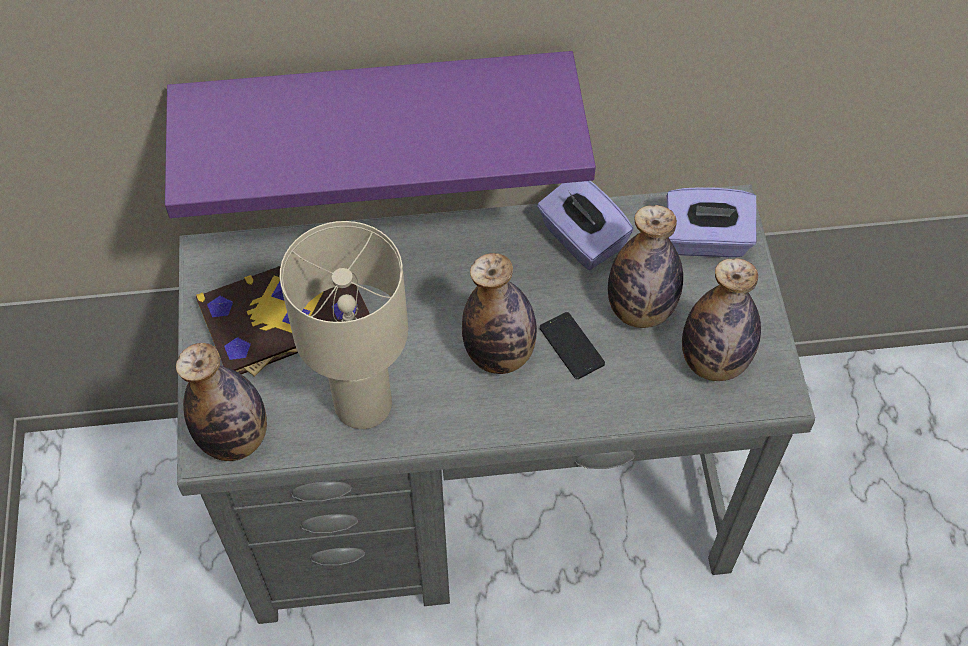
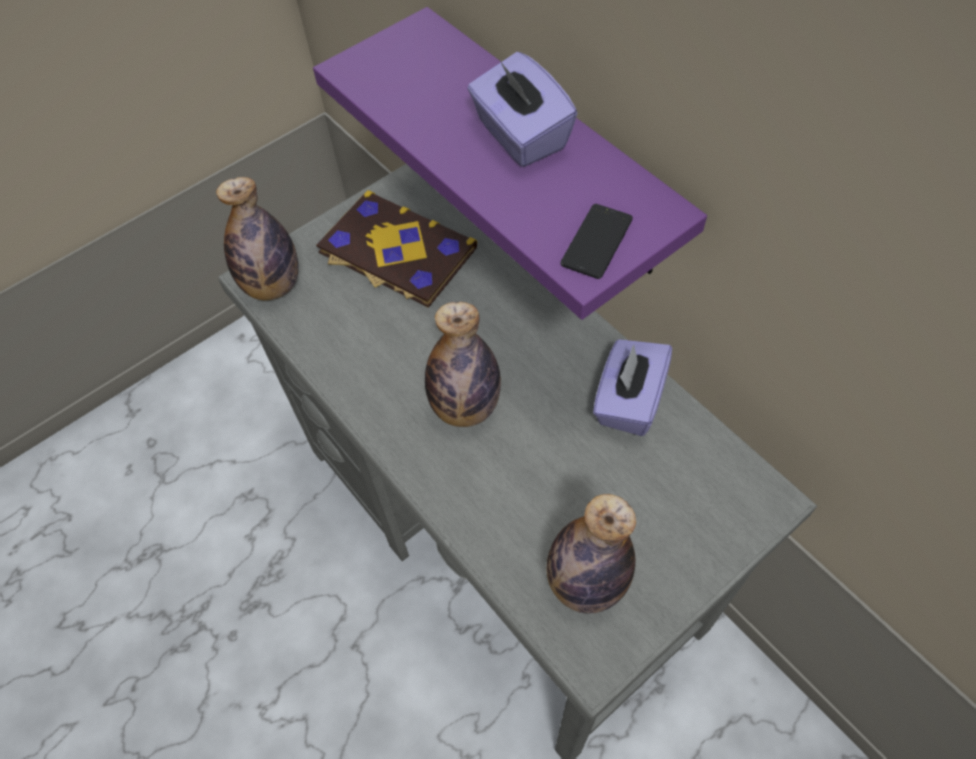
camera: 60 degrees right, 0 degrees up
(363, 406) = (351, 345): beige table lamp -> none
(571, 346) = (513, 455): phone -> phone (597, 241)
(640, 309) = (592, 488): bottle -> none
(706, 240) = (714, 501): purple tissue box -> purple tissue box (520, 136)

